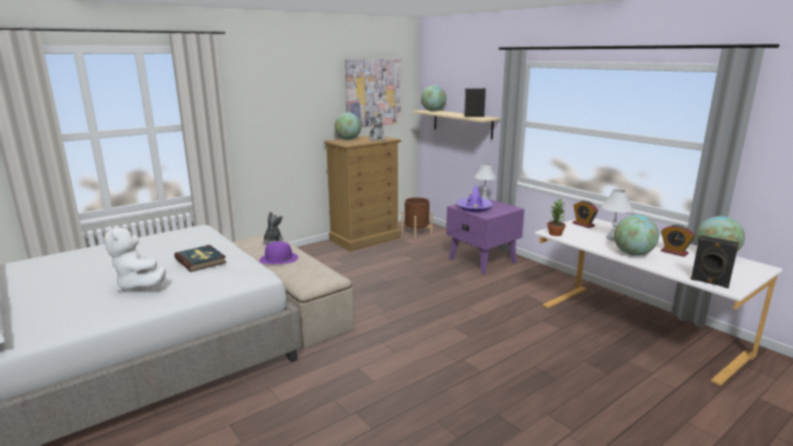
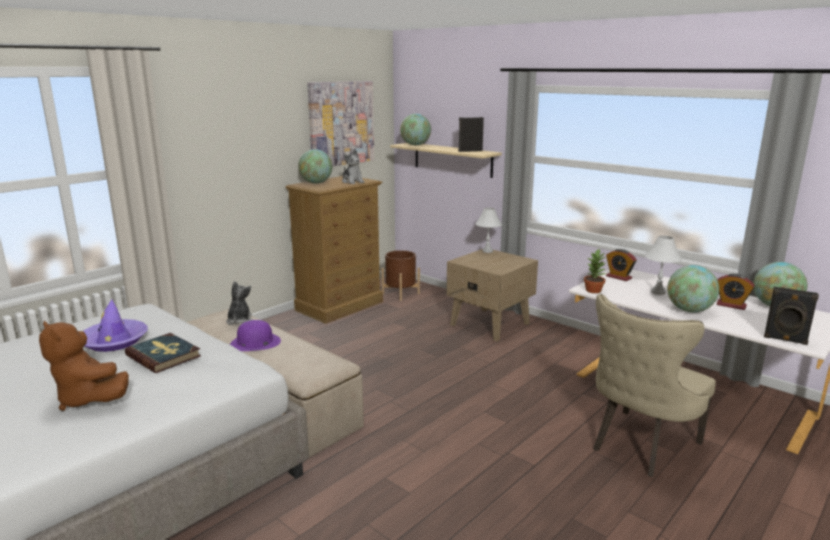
camera: 10 degrees left, 0 degrees up
(139, 285) = (89, 399): white plush toy -> brown plush toy
(474, 208) = (480, 262): purple hat -> purple hat (114, 341)
(483, 261) = (490, 324): purple nightstand -> beige nightstand
(577, 365) = (640, 445): none -> beige chair

